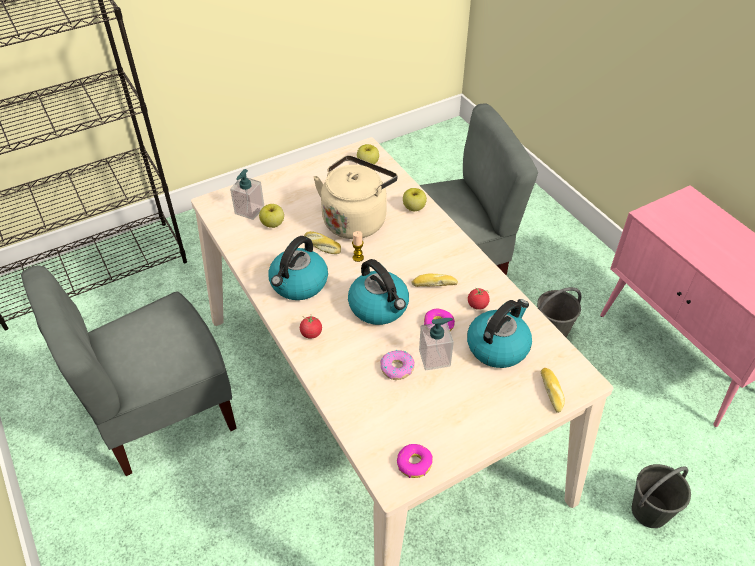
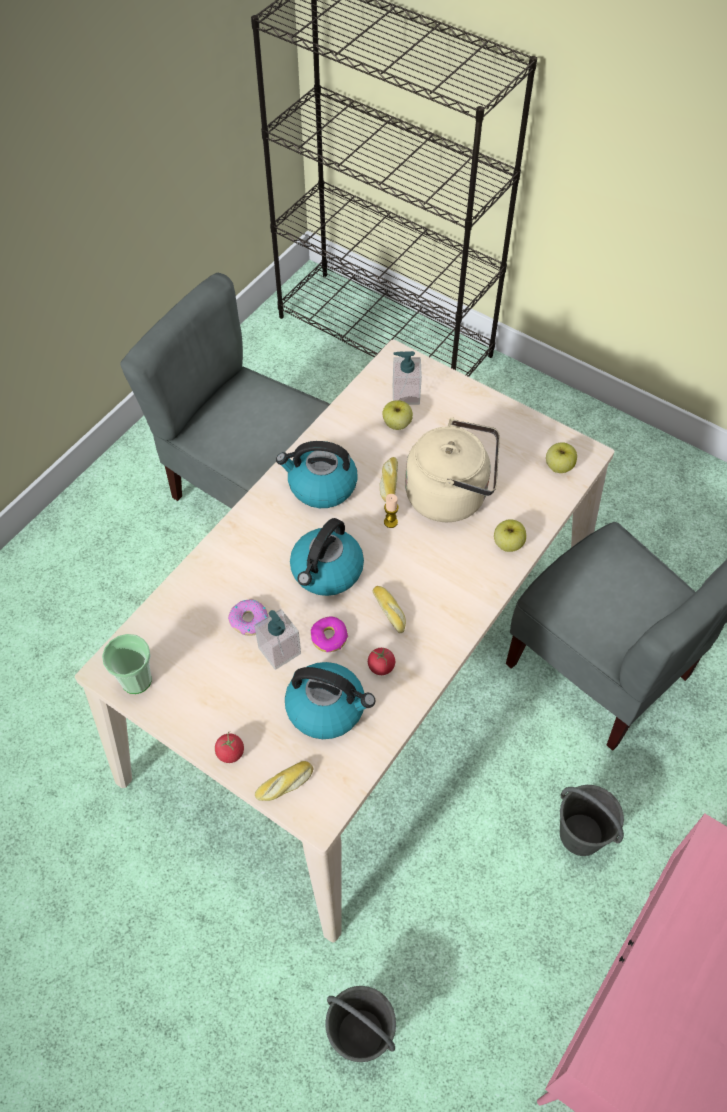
camera: 65 degrees right, 10 degrees up
(311, 333) = (259, 526): tomato -> tomato (230, 752)
(414, 464) = (136, 680): donut -> cup

